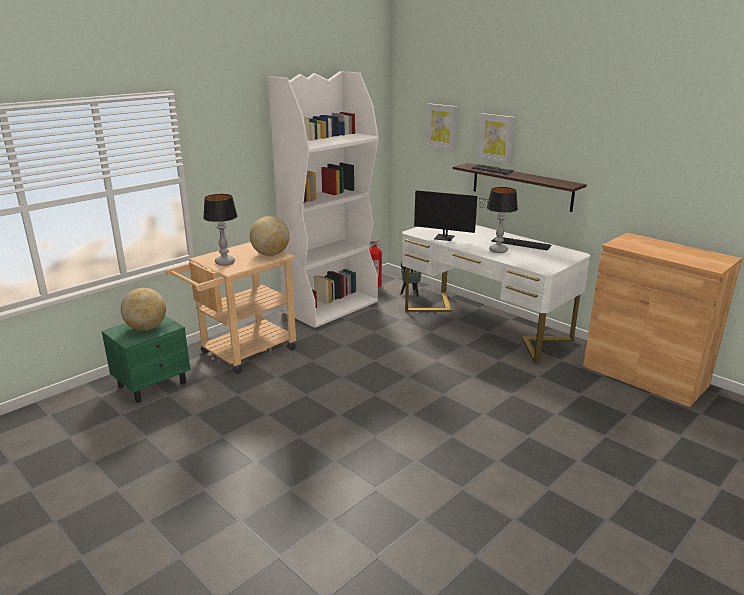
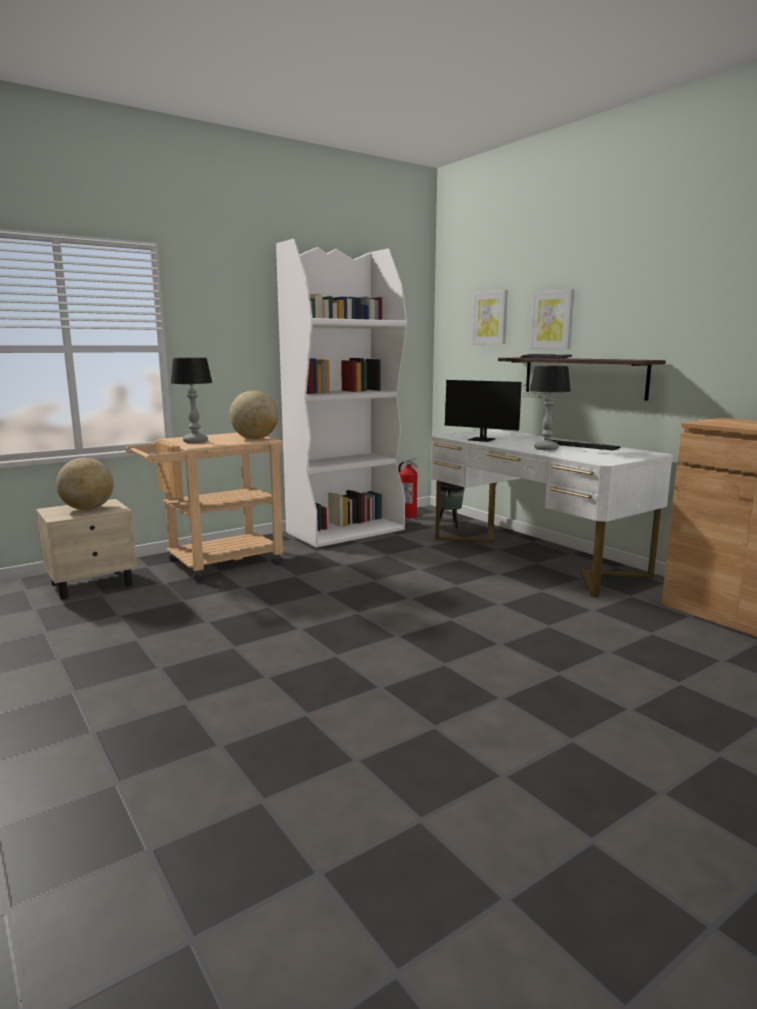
camera: 10 degrees right, 10 degrees down
(153, 384) = (93, 584): green nightstand -> beige nightstand

